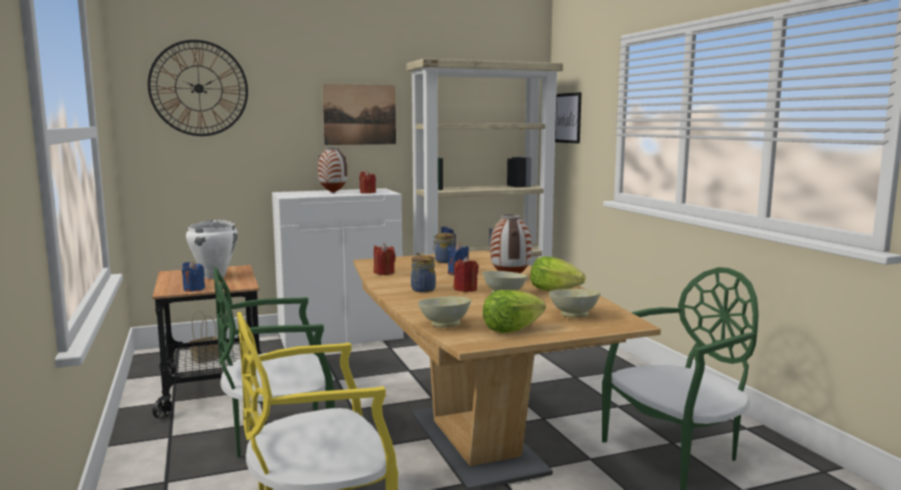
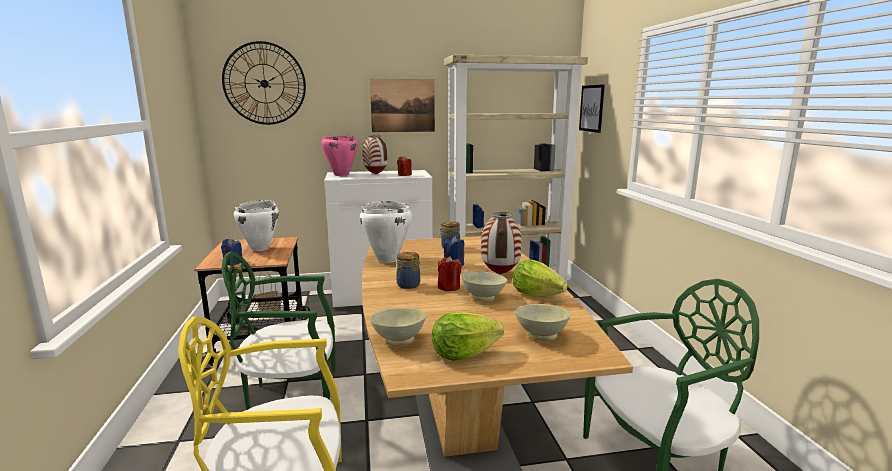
camera: 10 degrees right, 5 degrees up
(292, 194) = (341, 175): none -> pink cooking pot
(384, 272) = (386, 259): red candle -> white cooking pot

